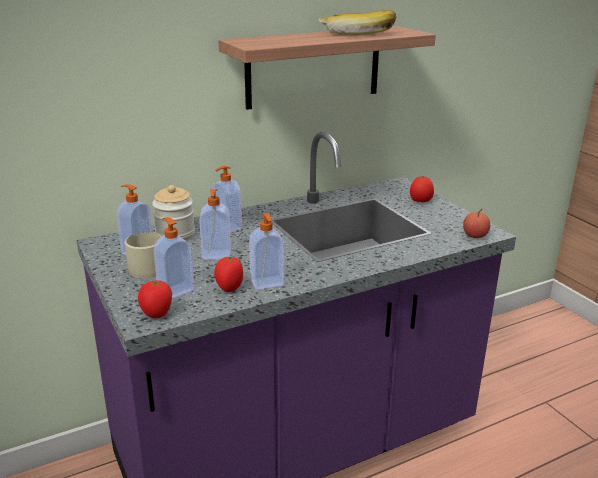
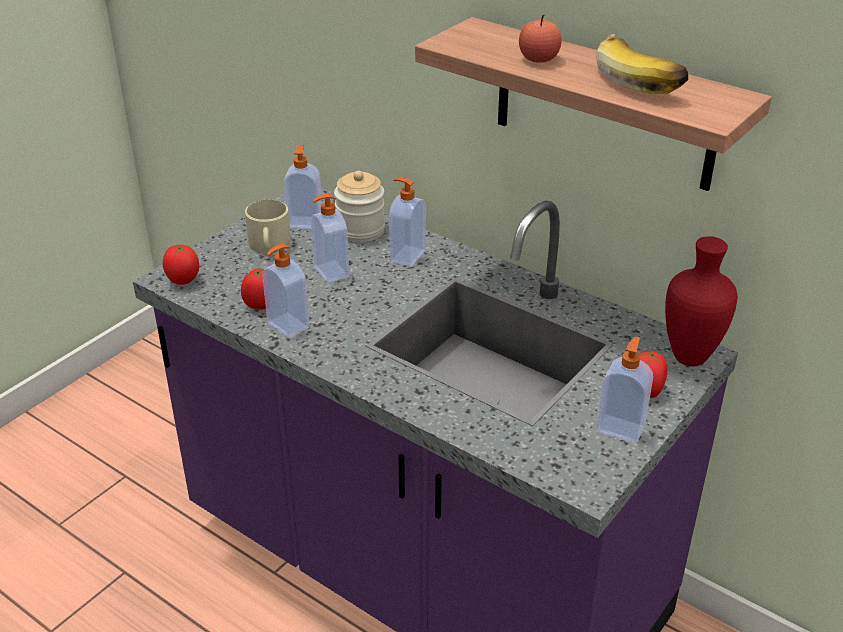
camera: 65 degrees right, 10 degrees up
(175, 290) = (236, 274): soap dispenser -> soap dispenser (620, 428)
(401, 186) = (688, 358): none -> red vase
(475, 235) = (561, 471): apple -> apple (538, 59)

